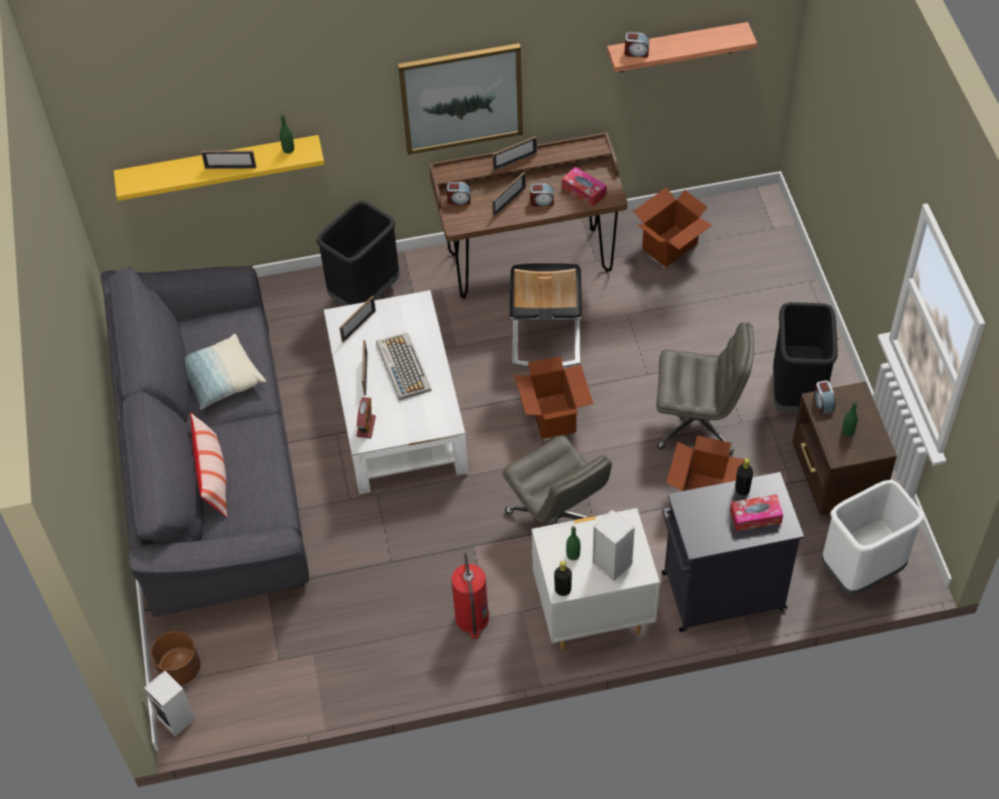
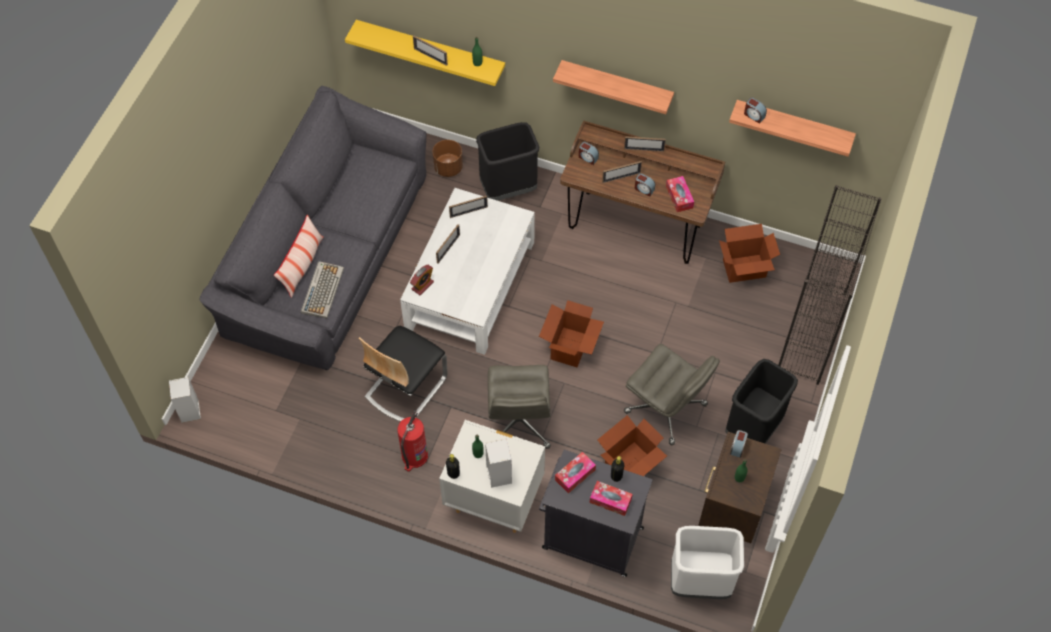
camera: 30 degrees right, 5 degrees up
(180, 668) = (214, 380): brown planter -> brown planter (448, 167)
(221, 379) = (354, 201): pillow -> none
(402, 366) = (476, 257): keyboard -> keyboard (322, 290)
(461, 98) = (616, 85): picture -> shelf
(545, 334) = (608, 285): chair -> chair (405, 387)
(700, 512) = (575, 475): none -> tissue box
(782, 272) = (811, 333): none -> black bookcase

